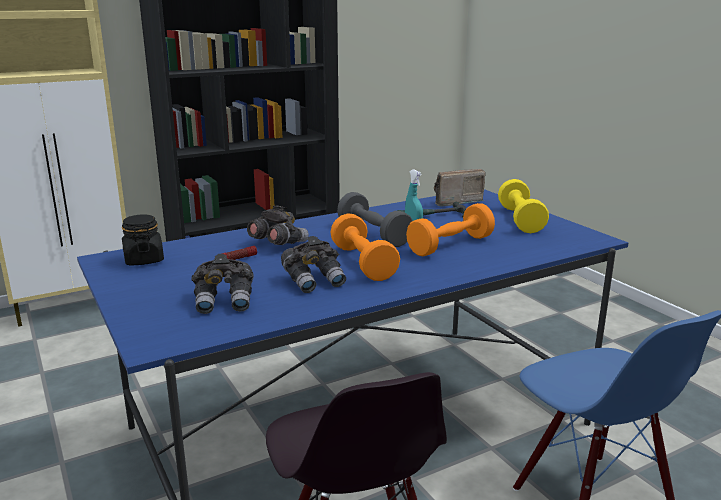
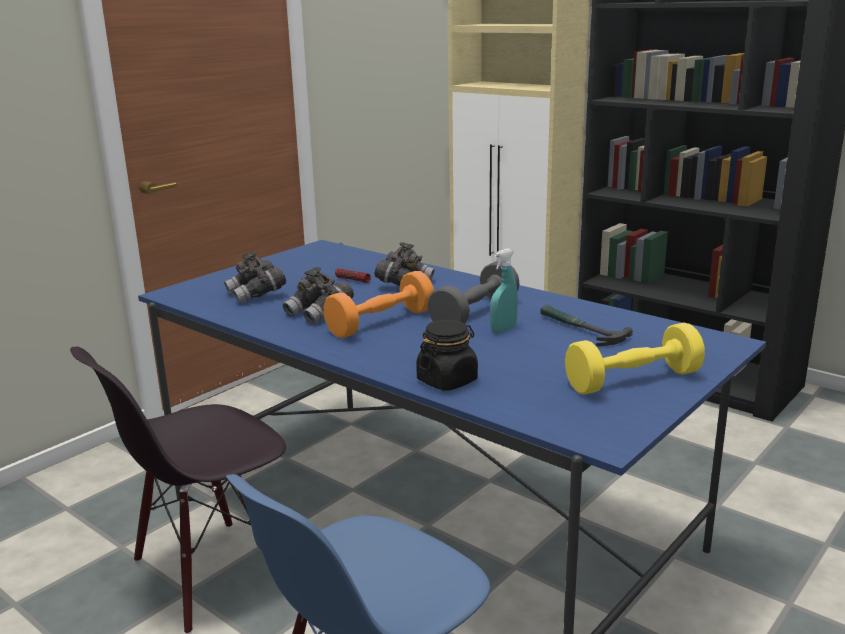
camera: 70 degrees right, 0 degrees up
(144, 260) = (327, 256): black jar -> black jar (447, 380)
(450, 245) = (475, 353): orange dumbbell -> none
(454, 201) = (662, 333): radio -> none

